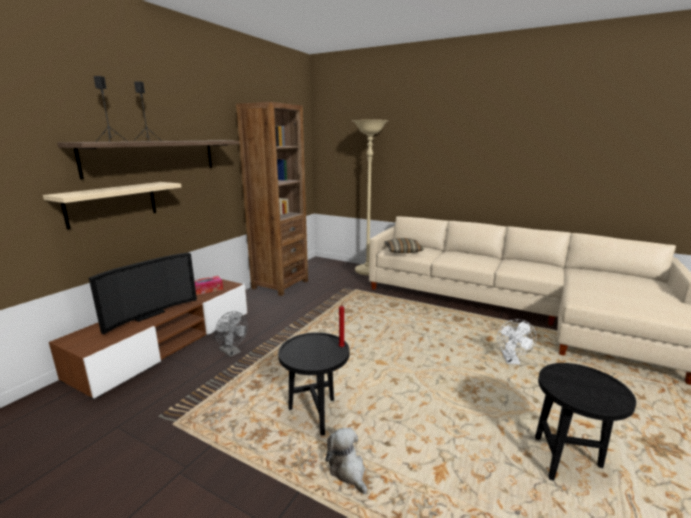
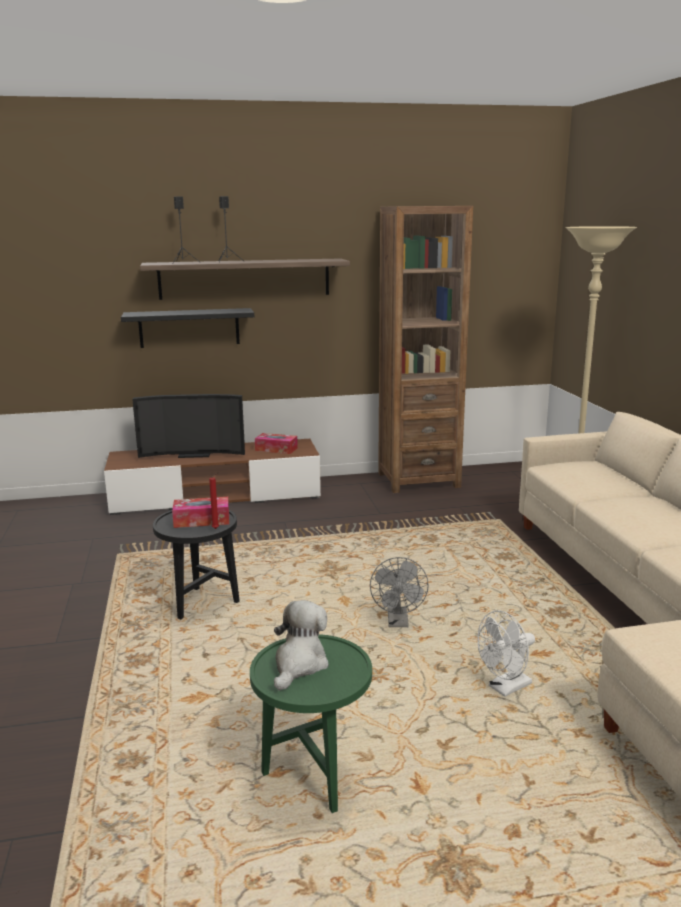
camera: 50 degrees right, 0 degrees up
(112, 204) = (189, 328): beige shelf -> black shelf
(232, 352) = (243, 525): grey fan -> grey fan (398, 622)
(318, 347) = (202, 520): none -> tissue box
(348, 470) = (148, 649): plush toy -> plush toy (299, 664)
(403, 251) = (569, 473): pillow -> none
(567, 461) = (313, 782): black side table -> green side table

